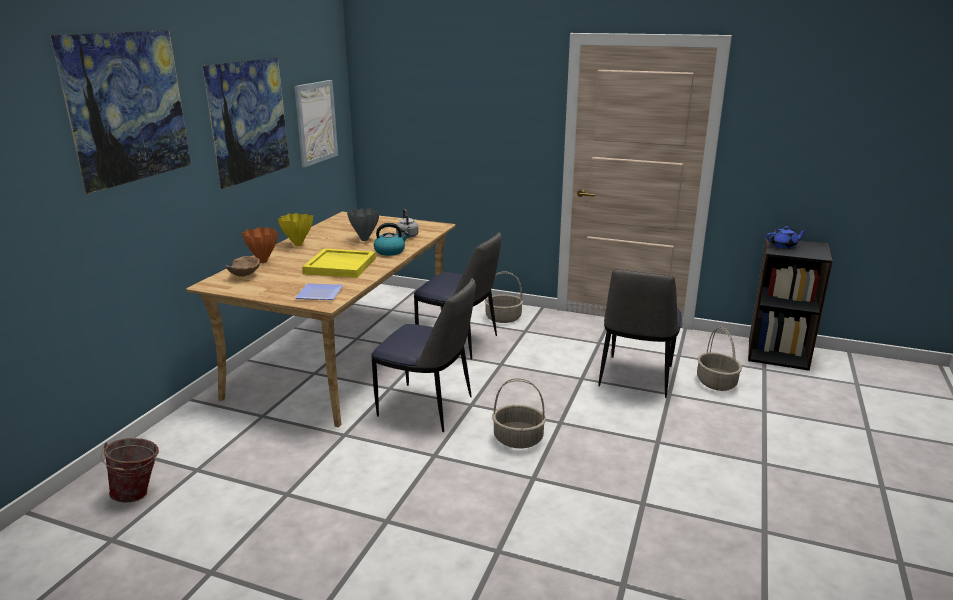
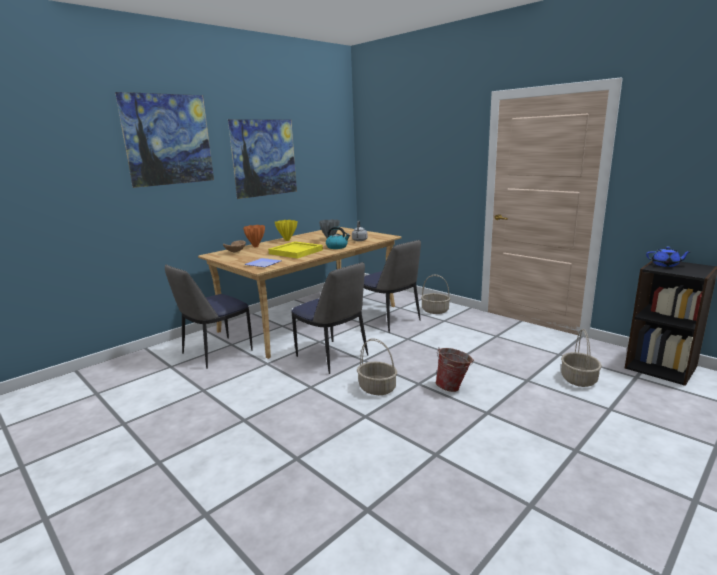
camera: 25 degrees right, 5 degrees down
(139, 493) = (132, 372): bucket -> bucket (453, 387)
(316, 122) = (322, 165): picture -> none
(635, 377) = (507, 364): chair -> chair (215, 353)

